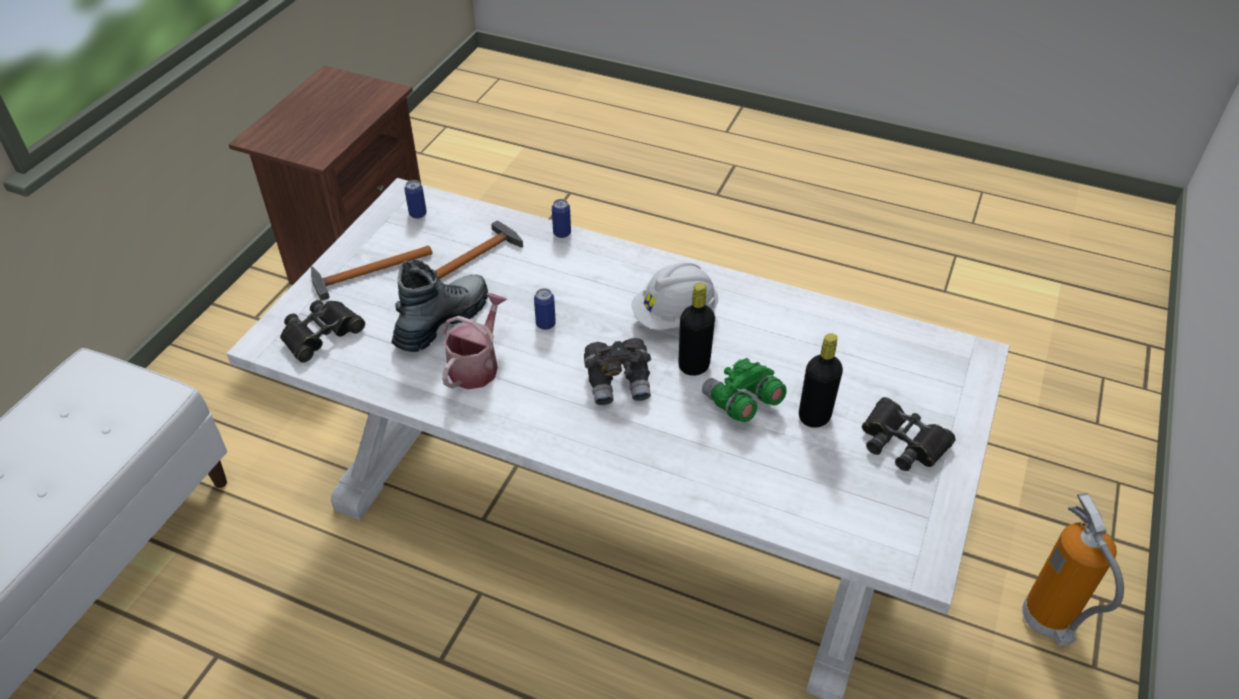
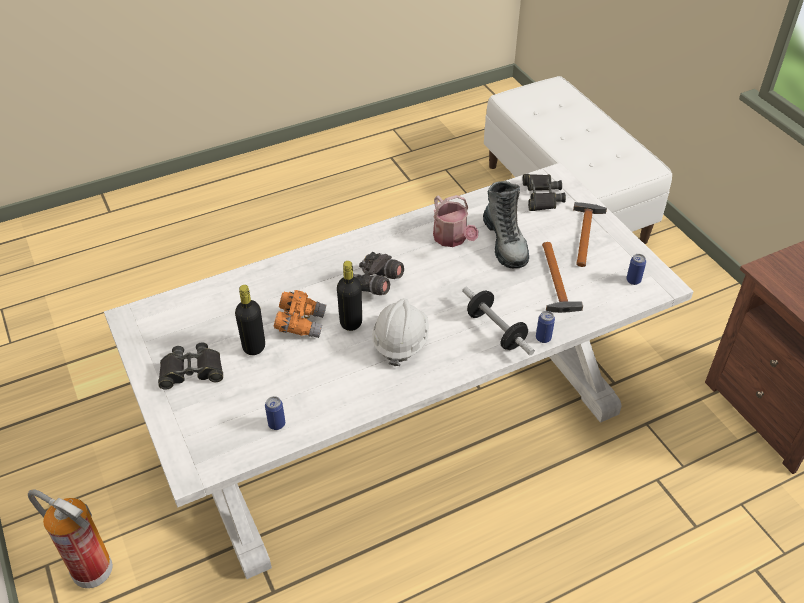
camera: 130 degrees right, 0 degrees up
(545, 324) = (457, 282): can -> can (276, 424)
(586, 264) = (496, 330): none -> dumbbell
(741, 403) = (300, 323): green binoculars -> orange binoculars

